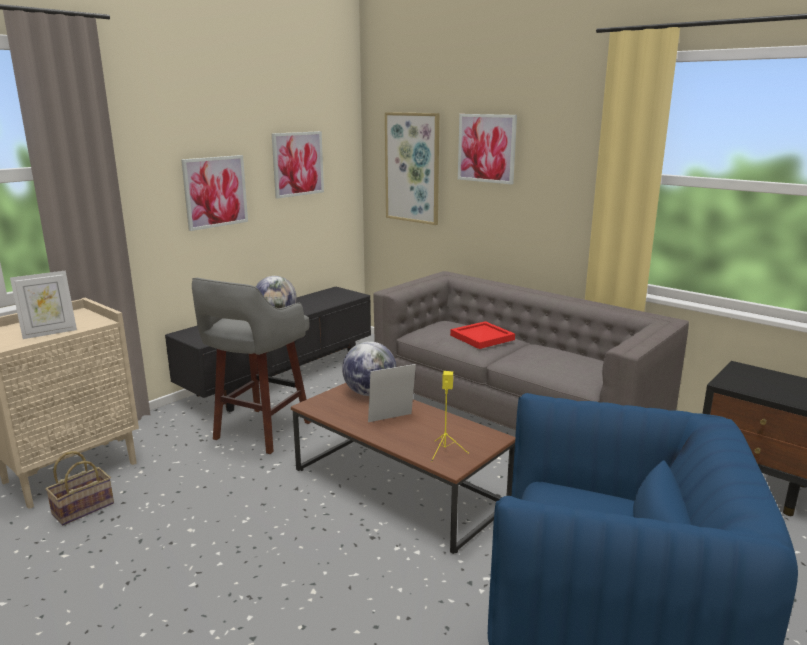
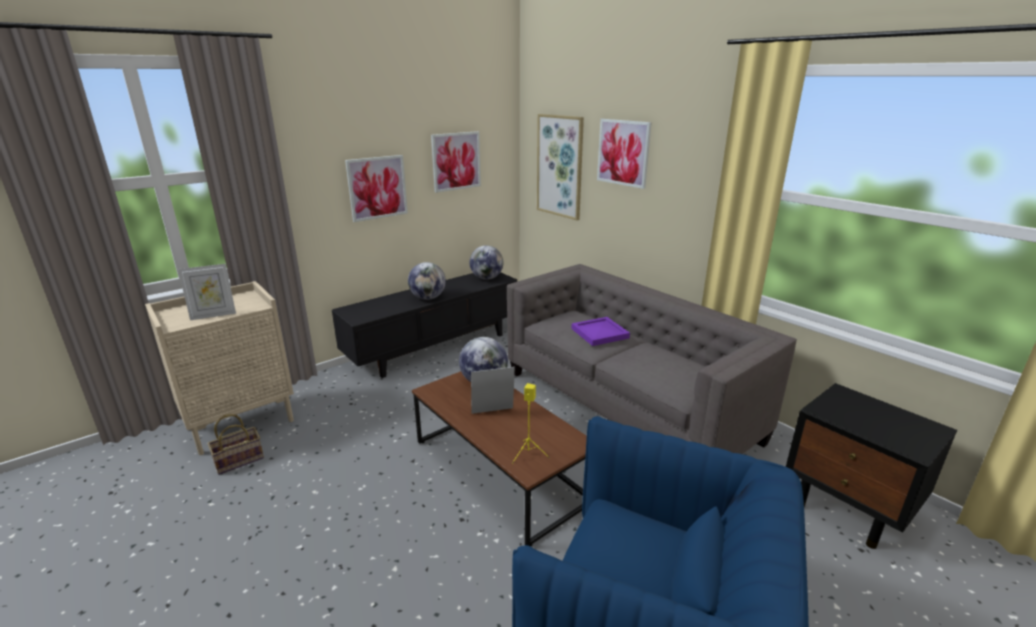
camera: 10 degrees right, 5 degrees up
(260, 432) = (400, 401): grey stool -> none
(335, 295) = (486, 278): none -> globe
(482, 337) = (600, 333): red tray -> purple tray

